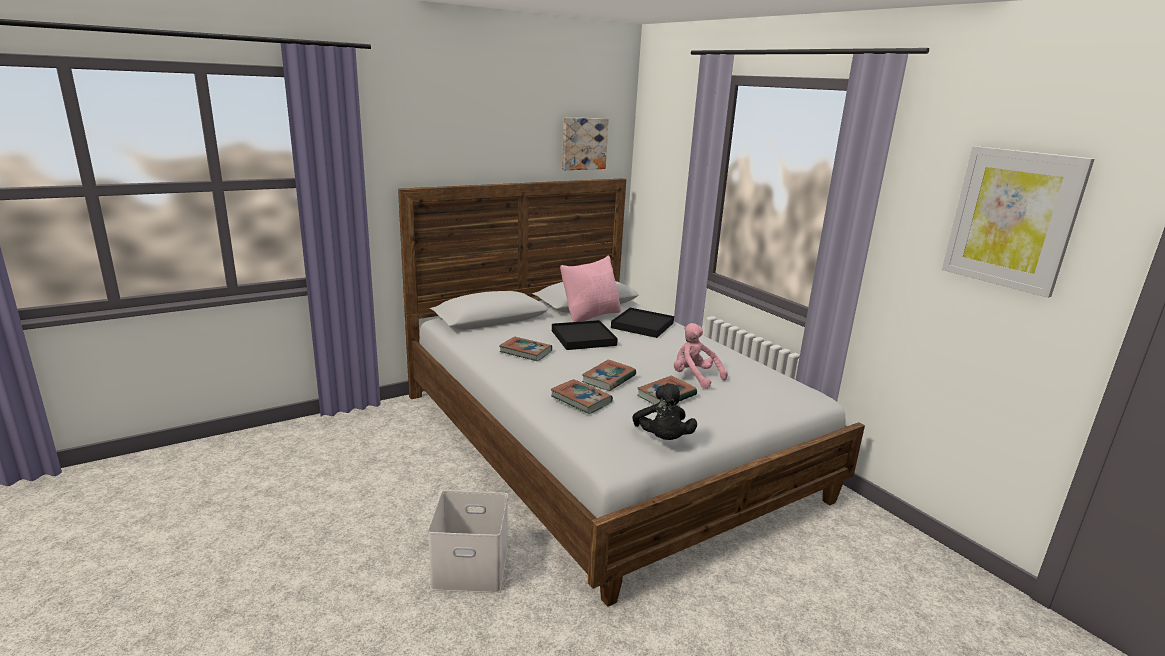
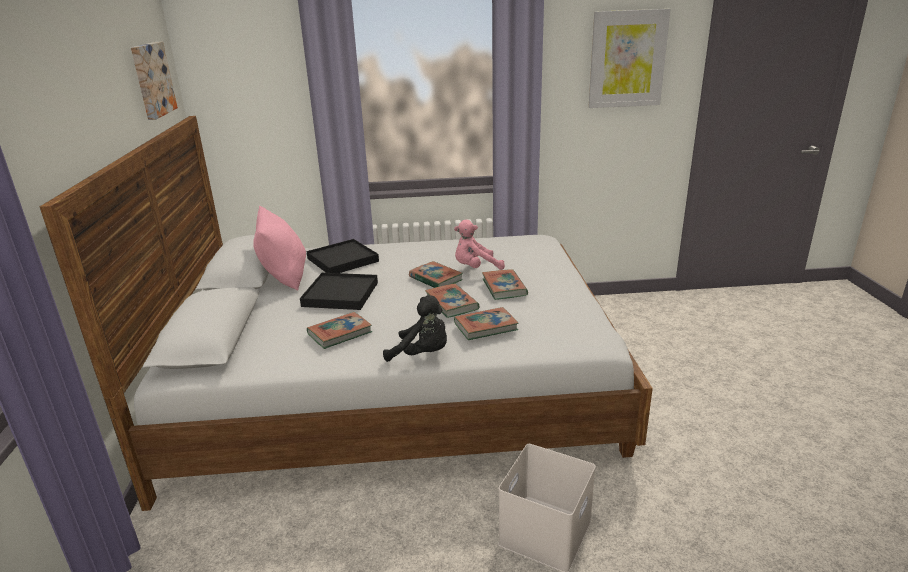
camera: 60 degrees left, 5 degrees up
(650, 365) = (435, 279): none -> book
(663, 439) = (578, 310): black plush toy -> black plush toy (422, 354)

